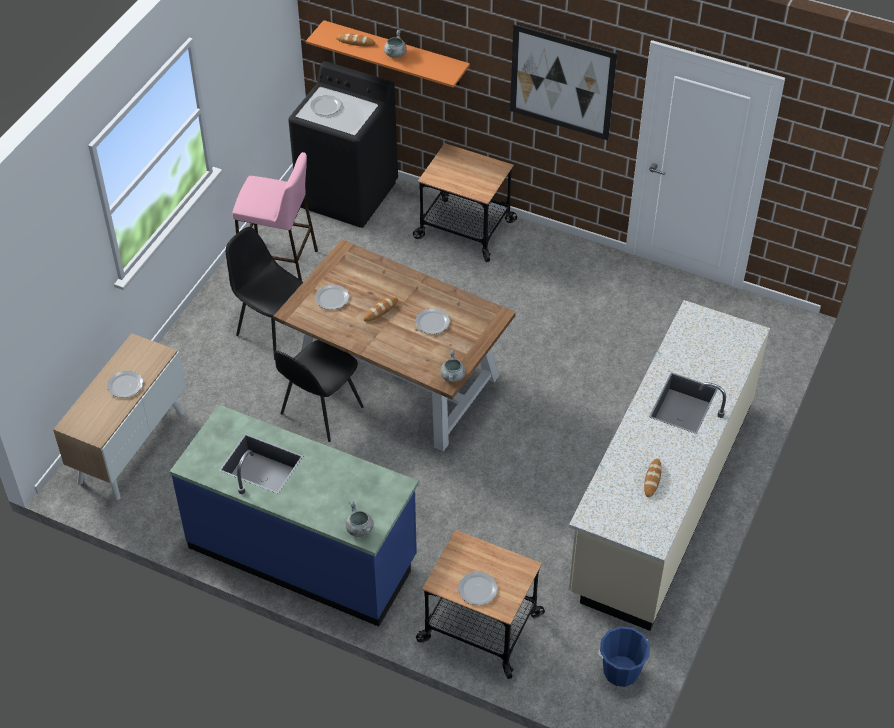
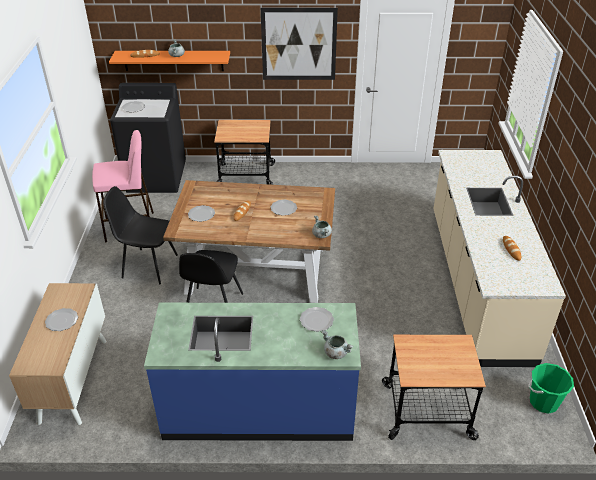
camera: 25 degrees left, 10 degrees down
(477, 589) = (441, 370): plate -> plate (316, 320)
(621, 671) = (543, 402): blue bucket -> green bucket

